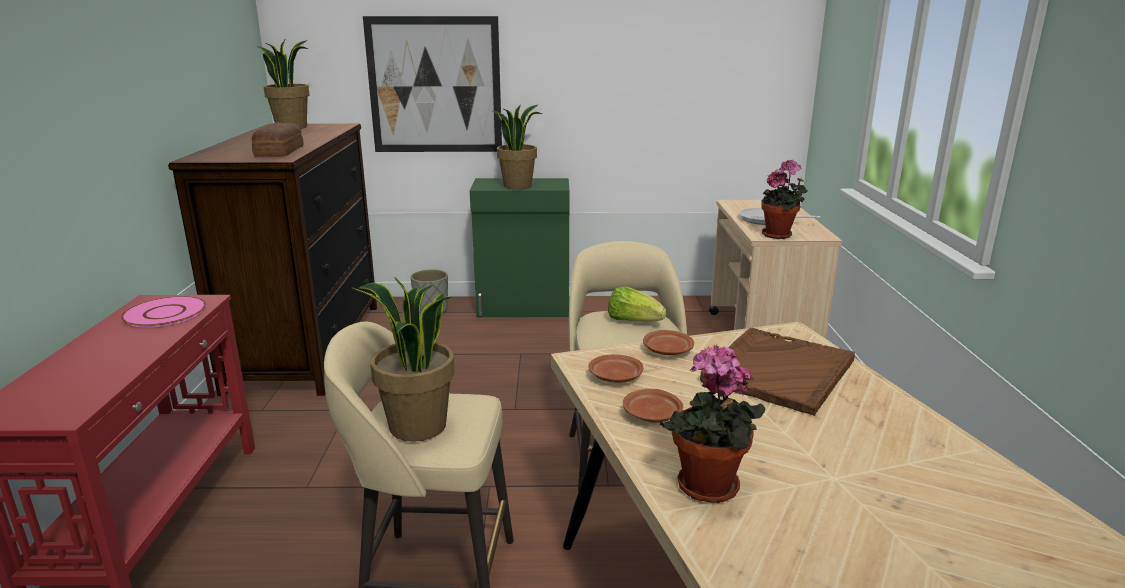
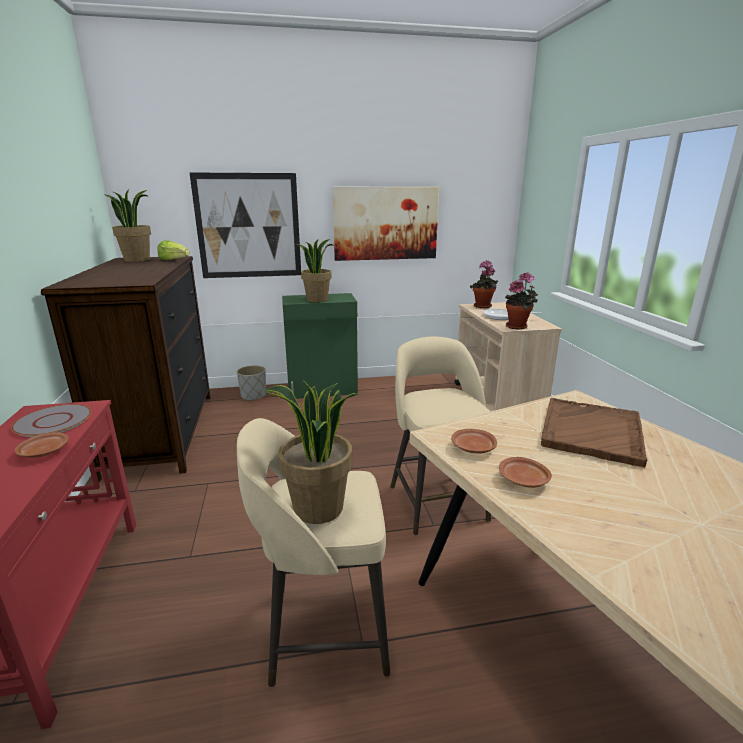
camera: 10 degrees left, 0 degrees up
(165, 313) = (54, 421): pink plate -> grey plate
(278, 152) = (136, 277): bread -> none
(619, 84) = (385, 223): none -> picture
(633, 321) = (446, 397): lettuce -> lettuce (174, 260)
(667, 350) = (498, 421): brown plate -> brown plate (44, 452)
(707, 490) = (614, 548): potted plant -> potted plant (482, 307)

